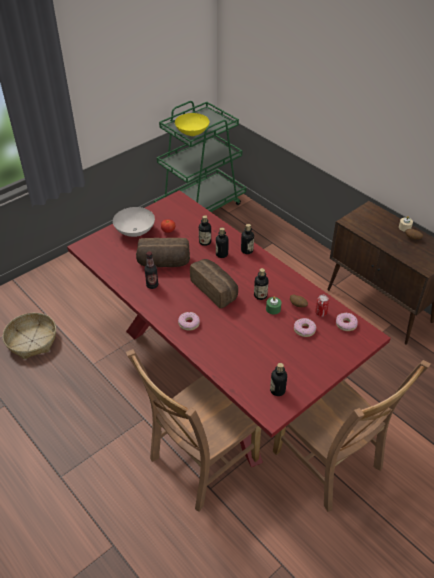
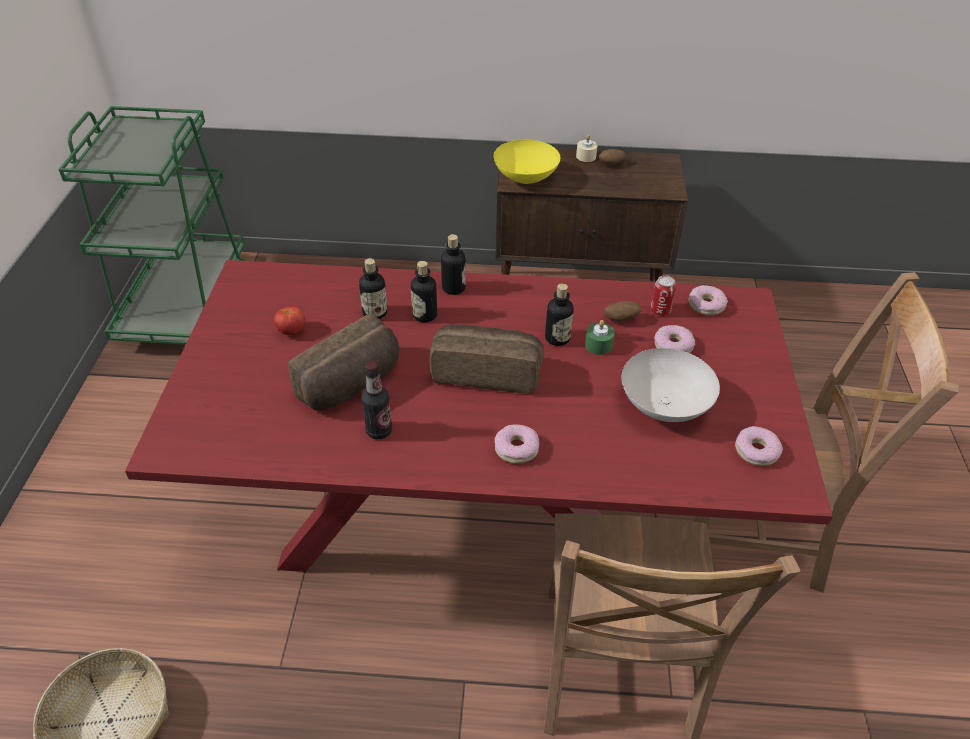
camera: 45 degrees left, 0 degrees up
(134, 231) = (231, 366): white bowl -> white bowl (663, 406)
(191, 133) = (139, 164): yellow bowl -> yellow bowl (524, 179)
(277, 390) = (756, 451): bottle -> donut

